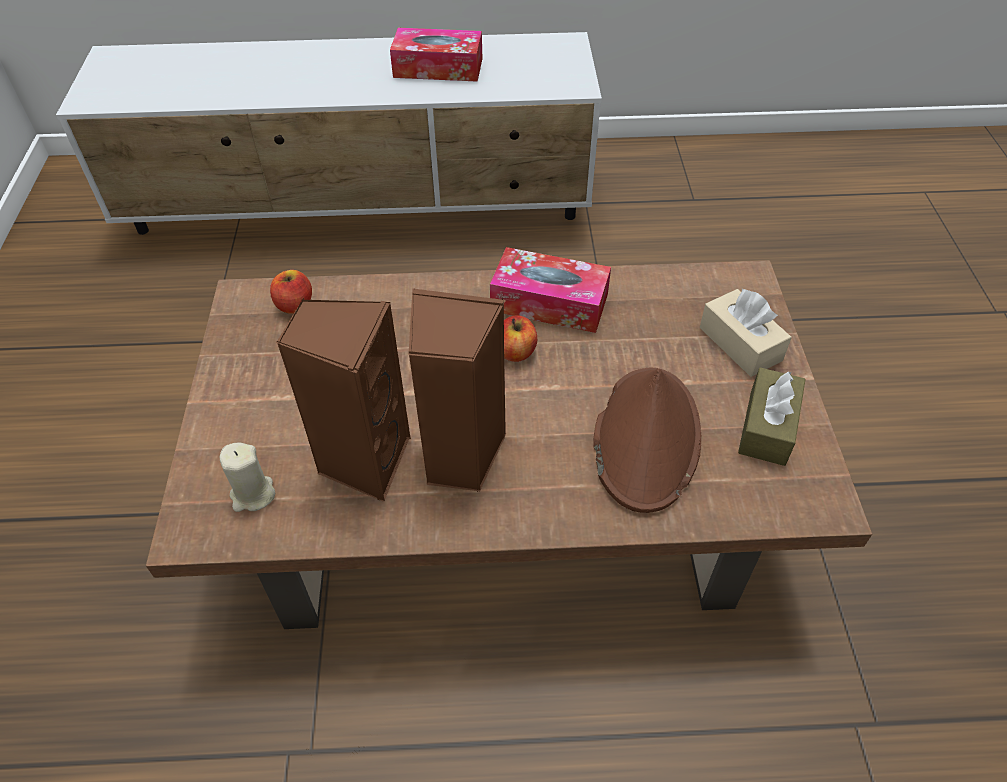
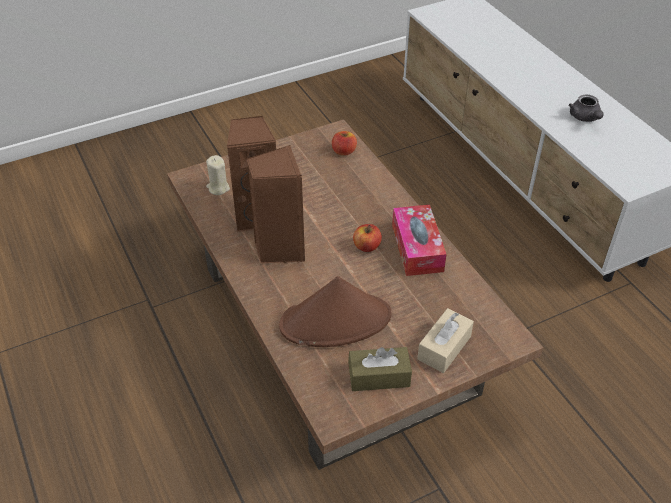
camera: 65 degrees right, 5 degrees down
(438, 68) = (585, 118): tissue box -> grey teapot

